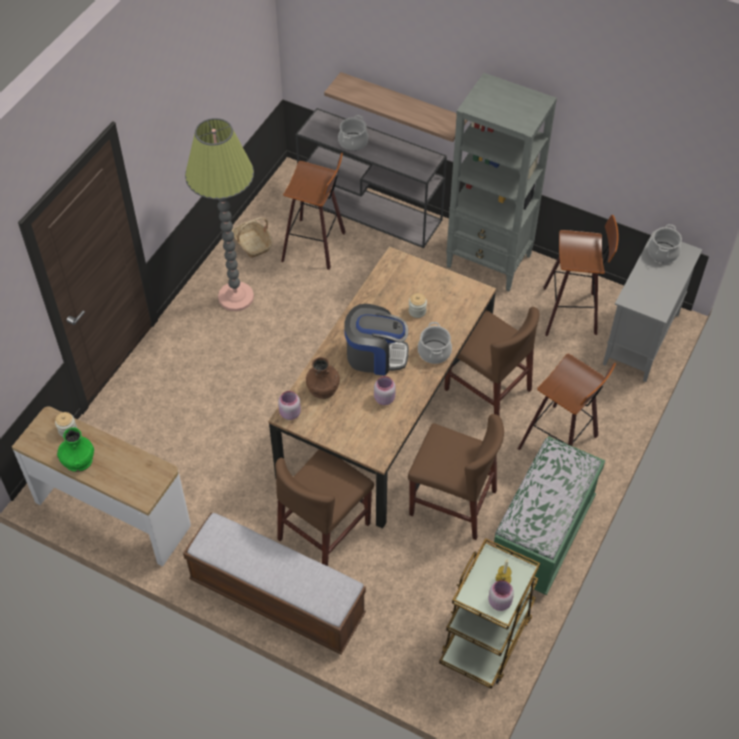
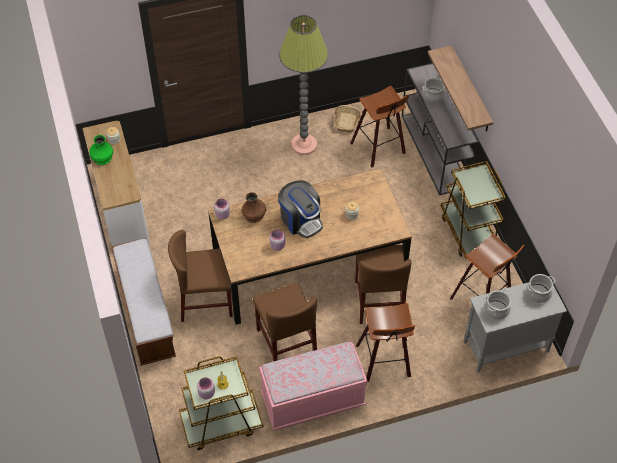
camera: 45 degrees right, 0 degrees up
(434, 352) = (333, 243): cooking pot -> cooking pot (496, 310)
(489, 262) = (468, 232): grey bookcase -> brown cart
(542, 535) = (313, 401): green bench -> pink bench

